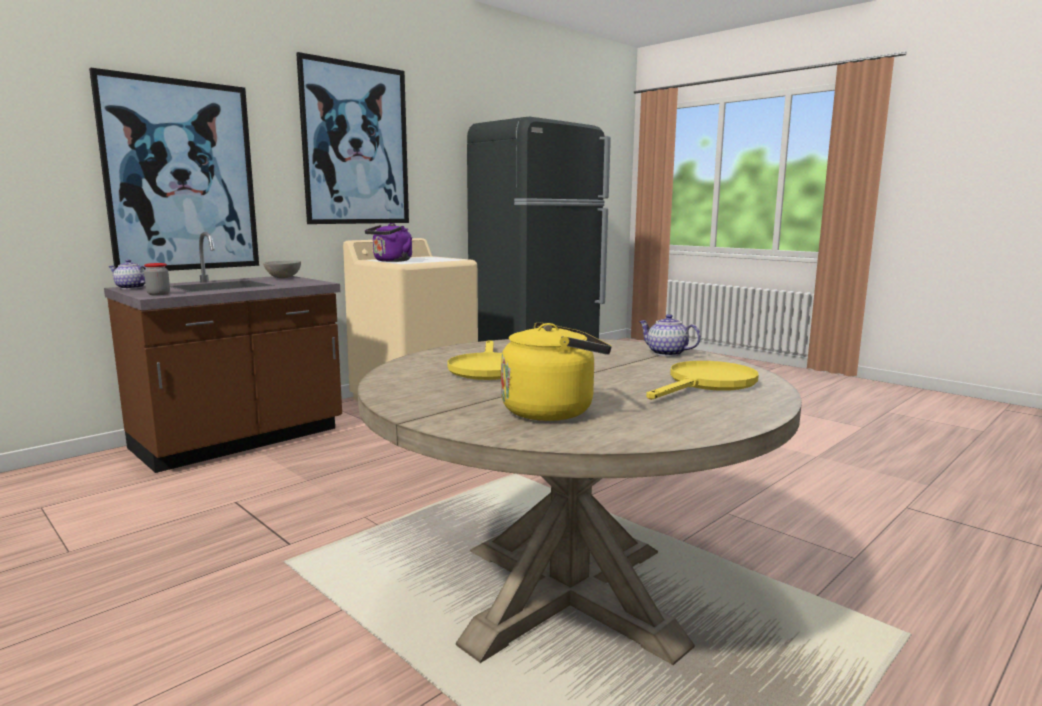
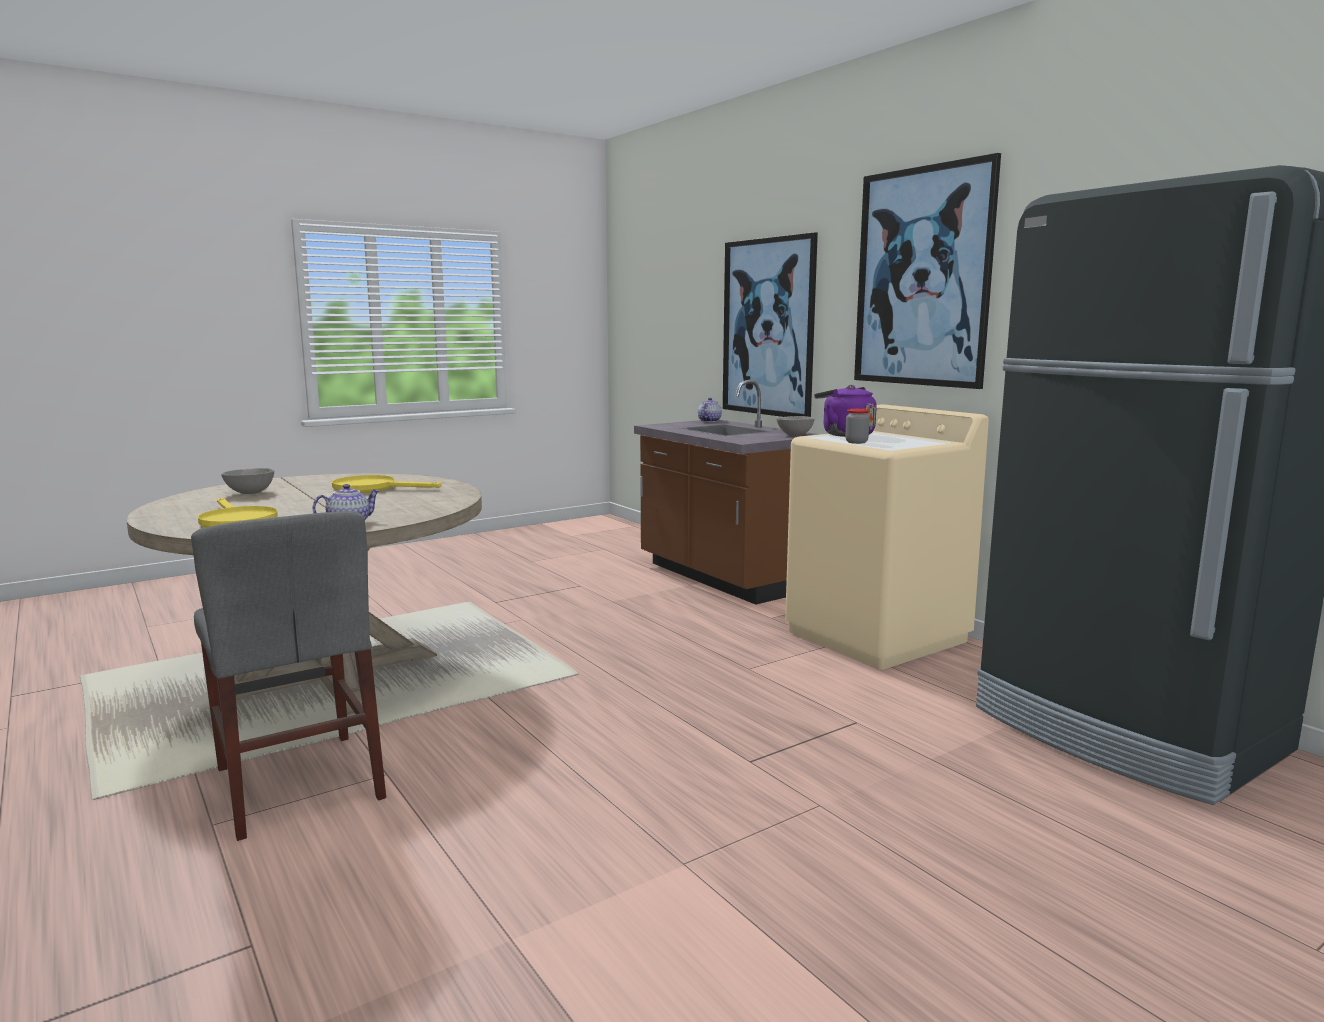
camera: 100 degrees right, 0 degrees up
(158, 294) = (663, 425): jar -> jar (856, 442)
(553, 410) = (249, 493): yellow kettle -> grey bowl
(772, 542) = (298, 782): none -> grey chair

